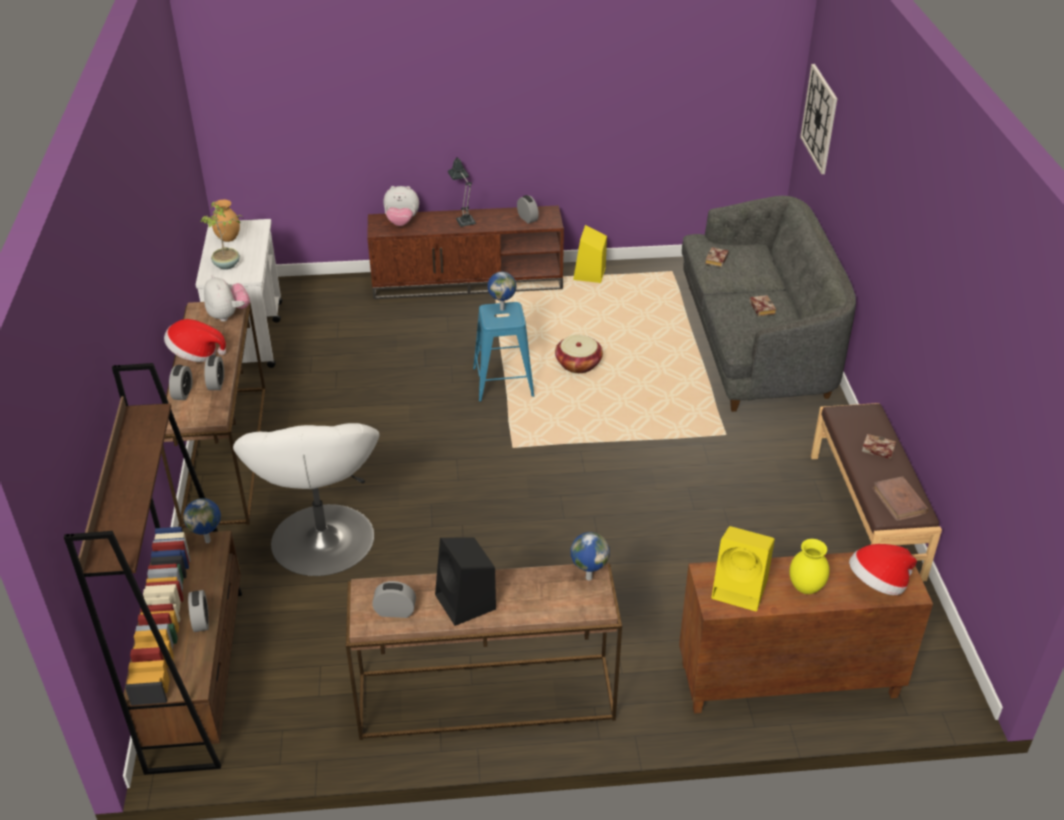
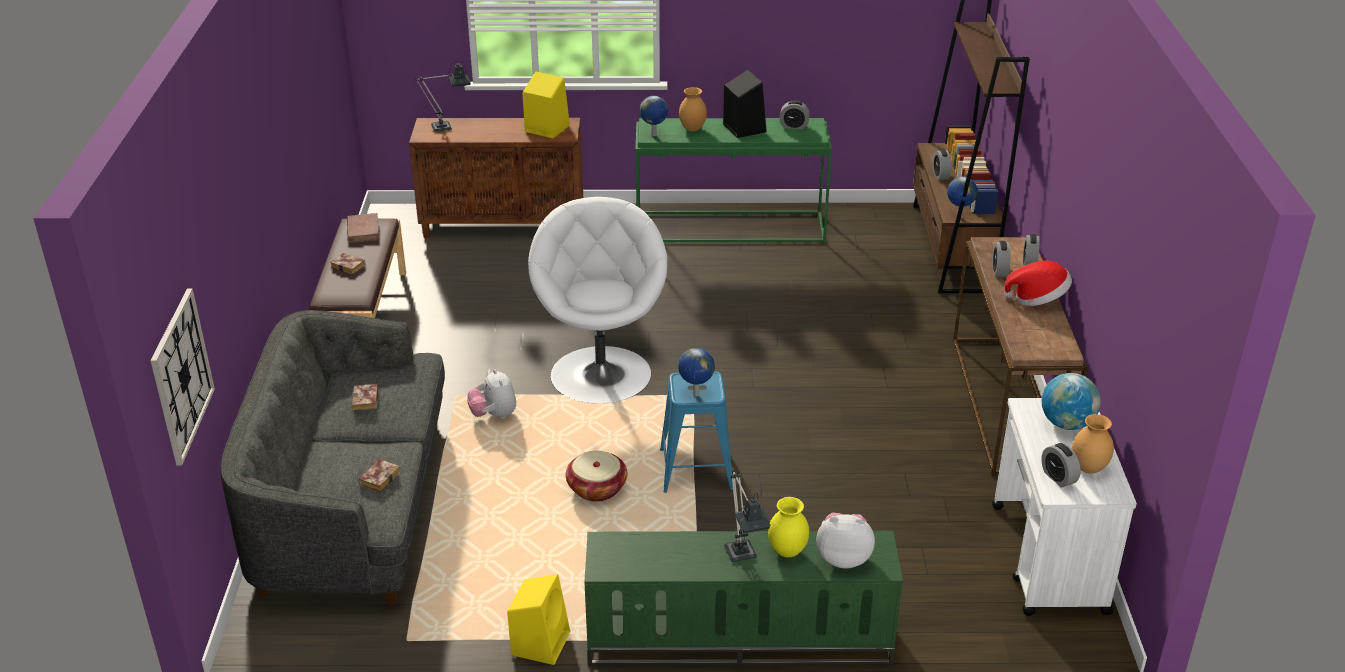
camera: 175 degrees left, 5 degrees down
(227, 265) = (1066, 424): potted plant -> globe
(228, 315) = (1024, 340): plush toy -> plush toy (494, 415)
(322, 540) = (878, 325): white armchair -> white armchair (601, 373)
(468, 281) = (737, 640): brown tv stand -> green tv stand
(484, 699) = (731, 227): brown console table -> green console table
(527, 218) = (640, 553): alarm clock -> alarm clock (1058, 477)
(538, 595) = (692, 129): none -> brown vase
(806, 587) = (499, 127): yellow vase -> yellow vase (786, 551)
(877, 584) = (447, 127): hat -> table lamp

